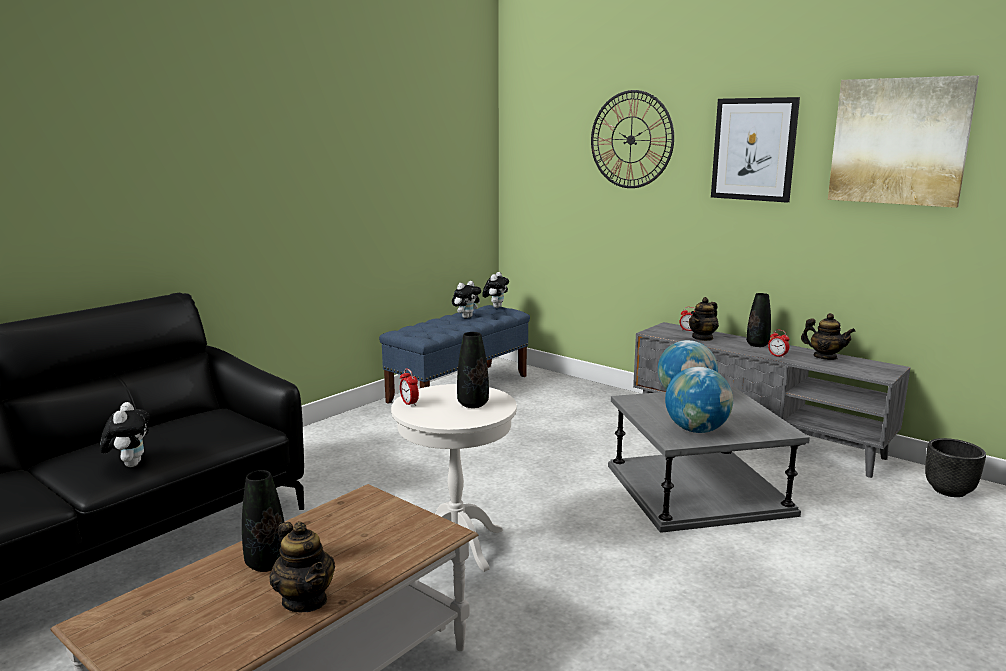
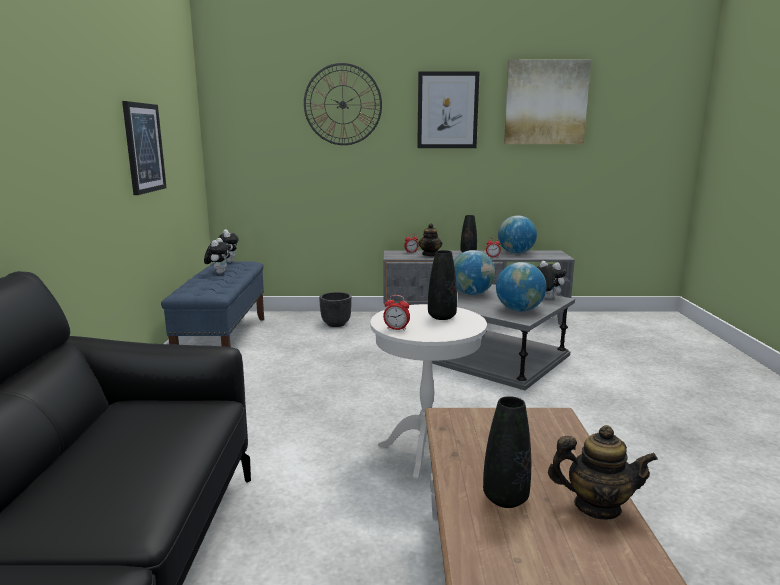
camera: 40 degrees left, 0 degrees up
(130, 464) = (143, 487): plush toy -> plush toy (546, 298)
(383, 189) = (144, 148): none -> picture
(825, 357) = (516, 253): teapot -> globe
(949, 490) = (601, 320): black planter -> black planter (336, 324)

